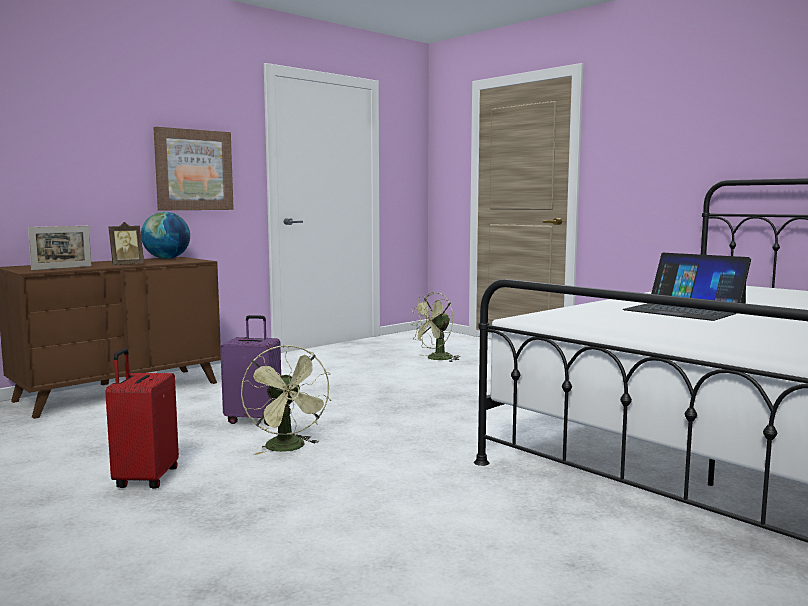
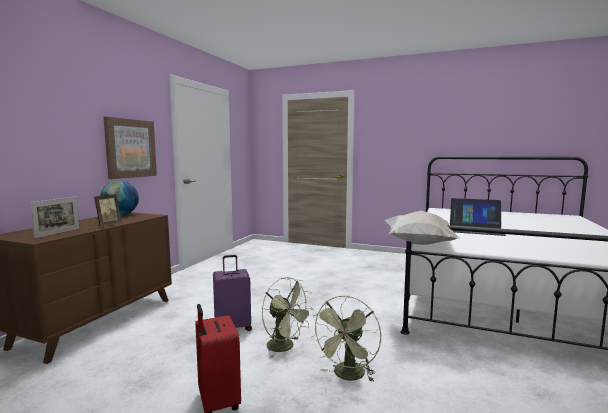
camera: 25 degrees left, 0 degrees up
(435, 359) = (286, 261): green fan -> green fan (347, 376)
(510, 318) = (419, 245): none -> white pillow

